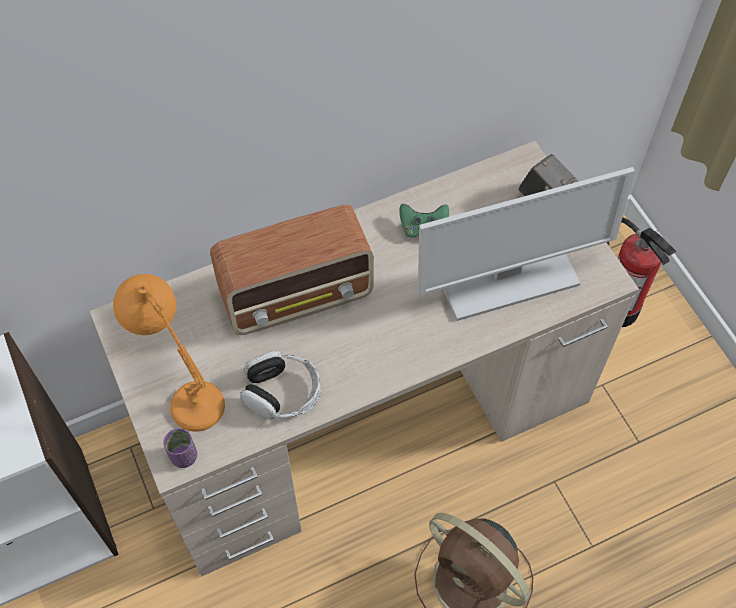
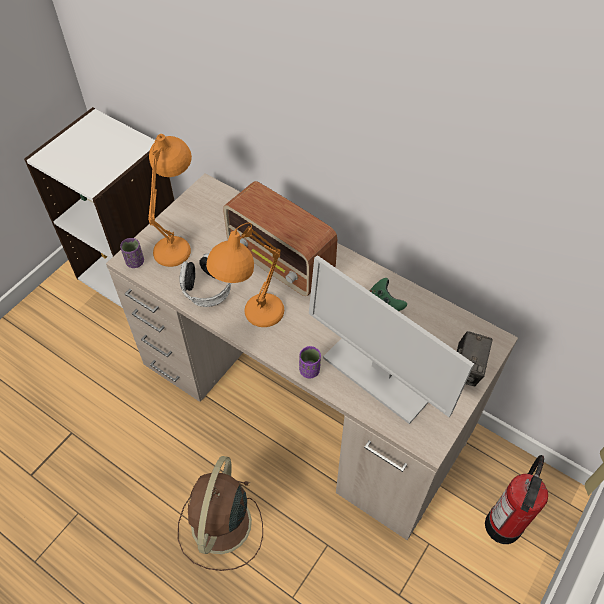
camera: 60 degrees right, 5 degrees down
(361, 366) = (251, 320): none -> orange table lamp
(464, 341) = (309, 370): none -> purple cup

